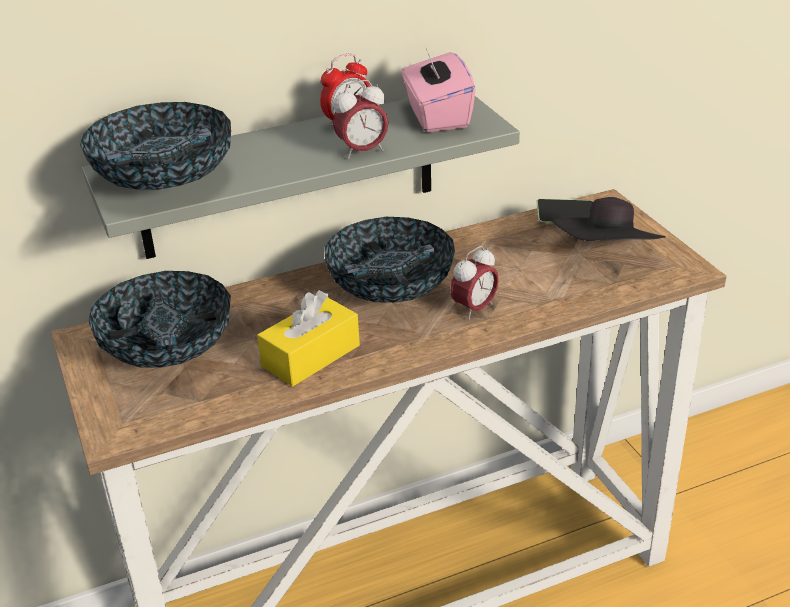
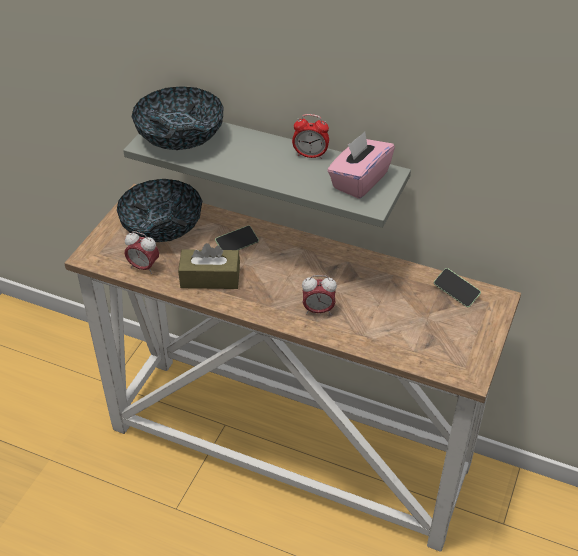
camera: 45 degrees right, 10 degrees up
(288, 309) = (237, 245): none -> phone
(311, 356) = (210, 278): yellow tissue box -> brown tissue box
(362, 151) = (285, 180): alarm clock -> alarm clock (143, 267)
(391, 288) = (299, 267): bowl -> none
(606, 256) = (437, 332): black hat -> none

